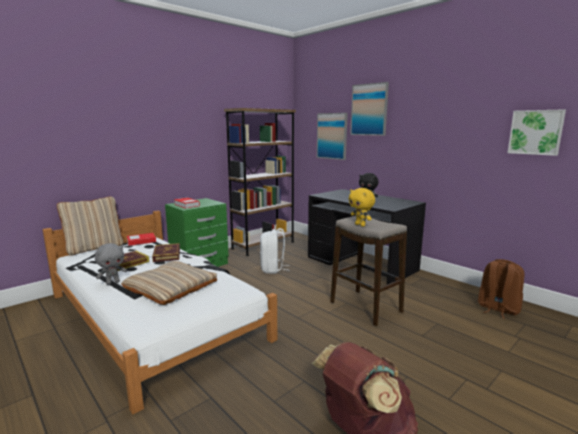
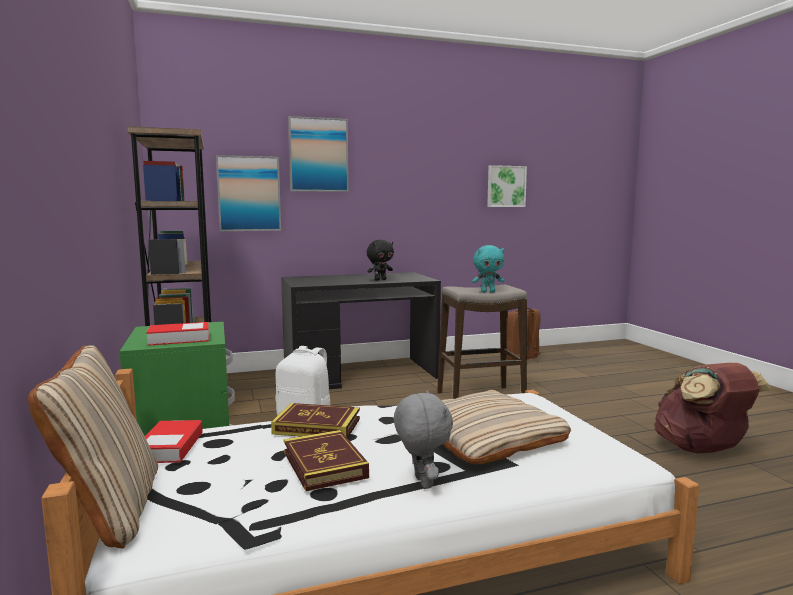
camera: 65 degrees left, 5 degrees down
(360, 225) = (488, 292): yellow plush toy -> turquoise plush toy

